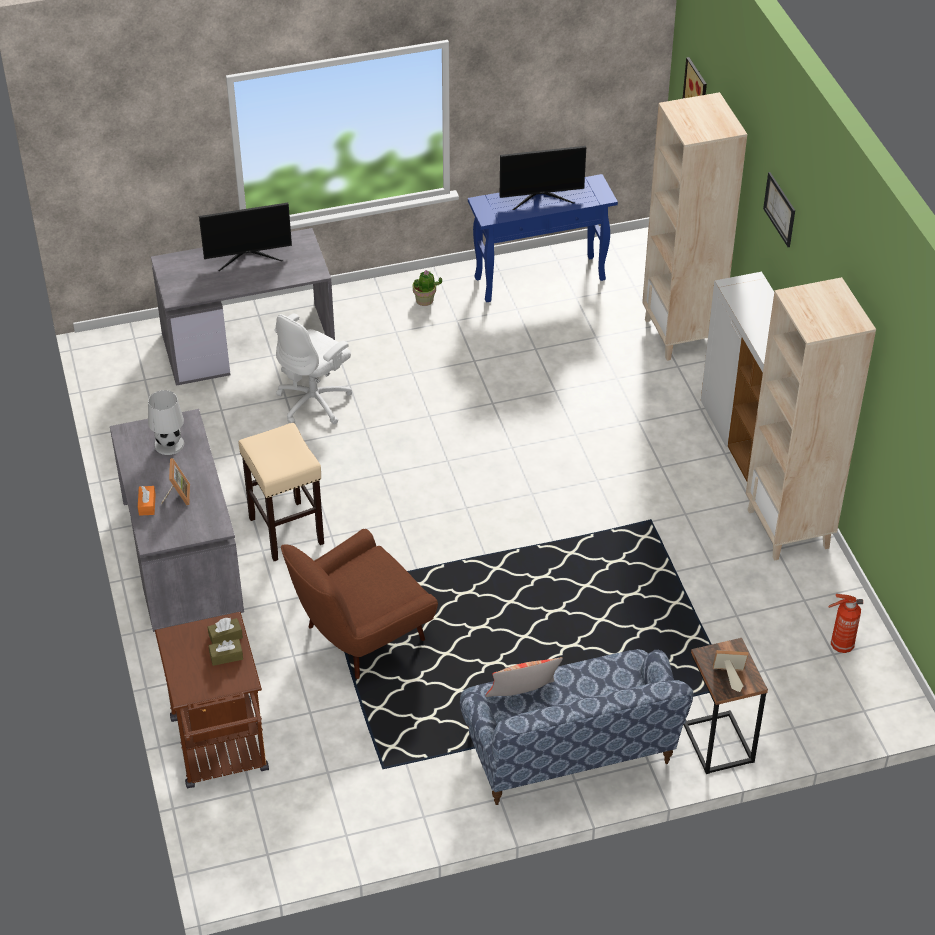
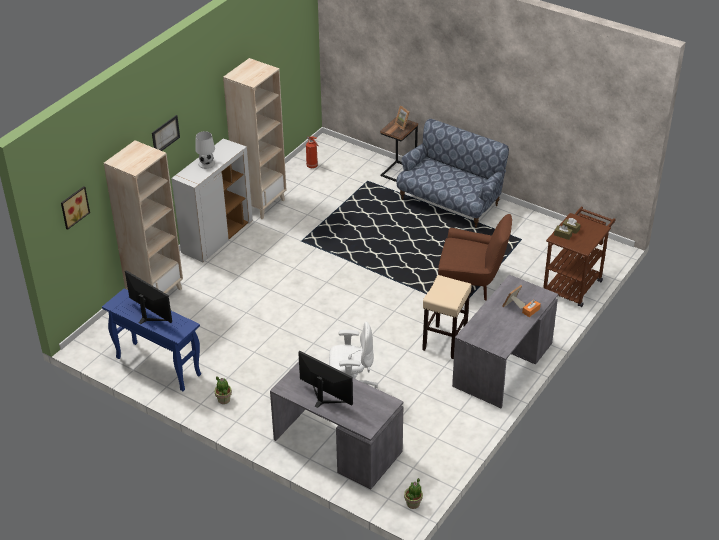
camera: 130 degrees left, 5 degrees down
(103, 351) = (413, 503): none -> potted plant
(169, 444) = (488, 330): white table lamp -> white table lamp (206, 163)
(522, 697) = (462, 188): pillow -> none

